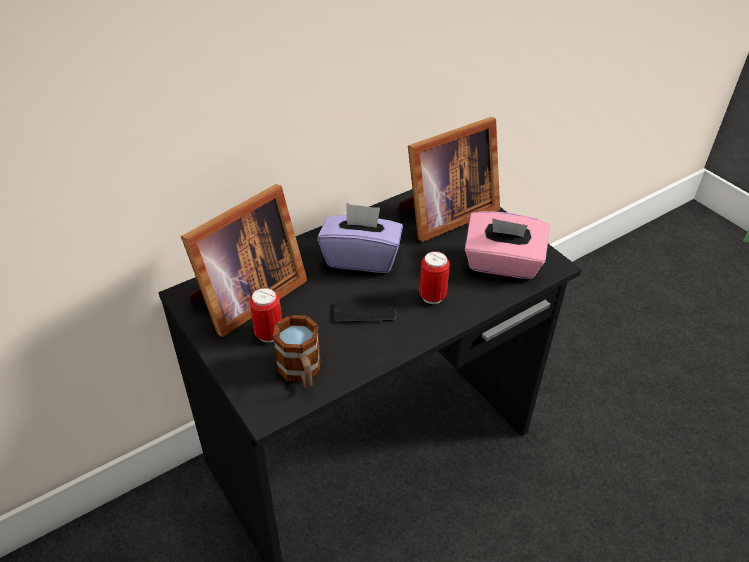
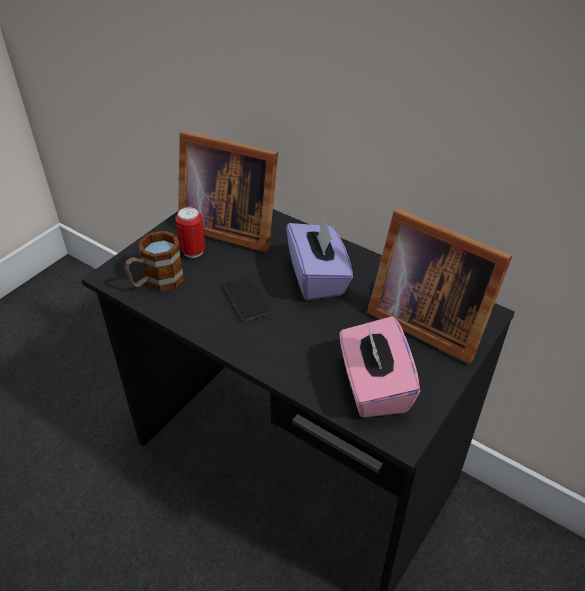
camera: 70 degrees right, 0 degrees up
(432, 296) = (289, 340): can -> none

